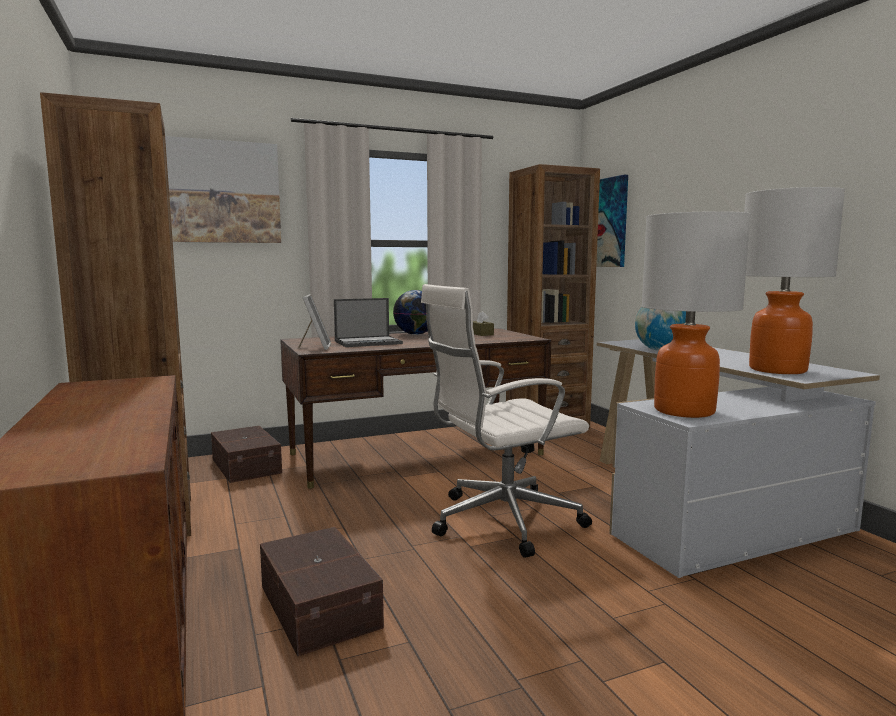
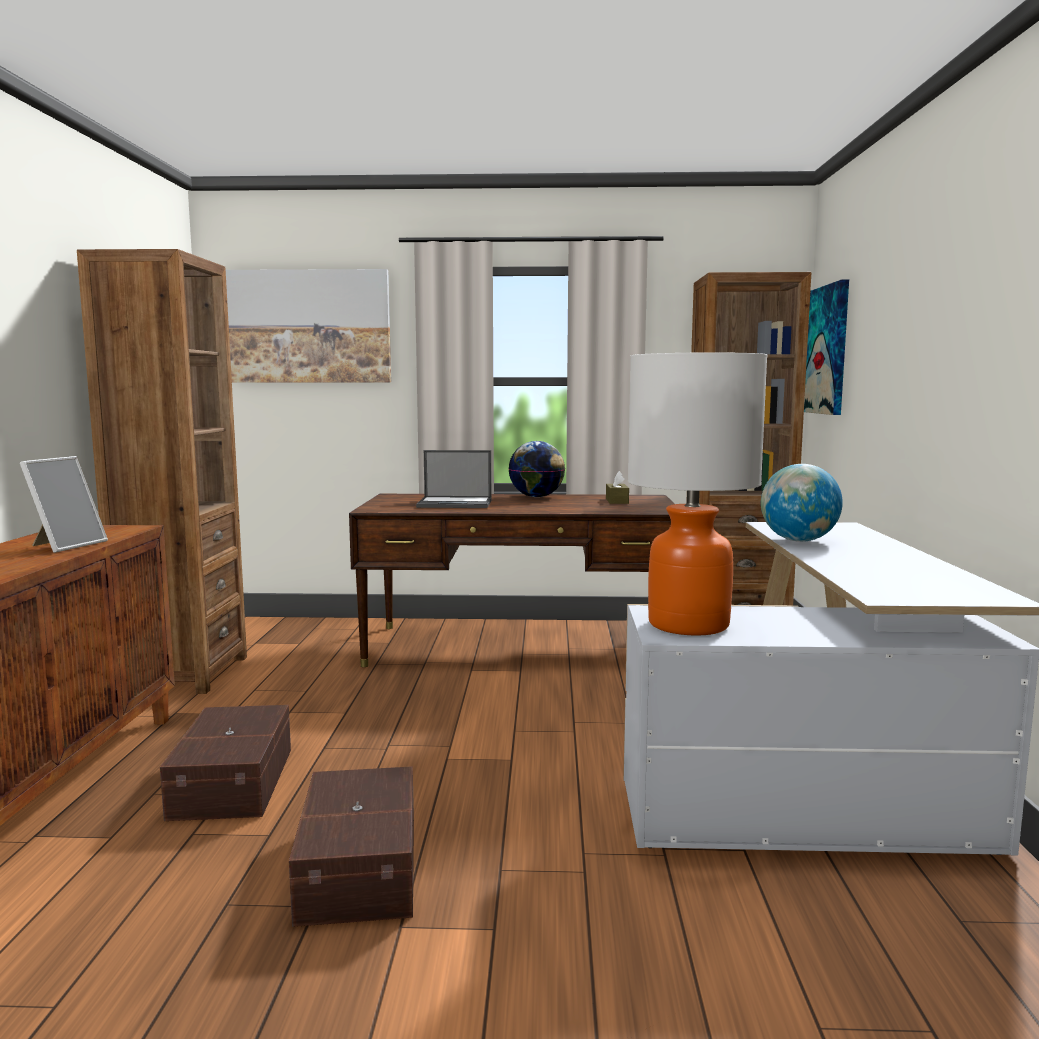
camera: 25 degrees right, 0 degrees up
(247, 465) = (332, 634): brown storage box -> brown storage box (362, 866)
(315, 347) = (386, 505): picture frame -> picture frame (66, 545)
(501, 521) = (516, 738): white office chair -> none
(777, 370) = (887, 582): table lamp -> none

